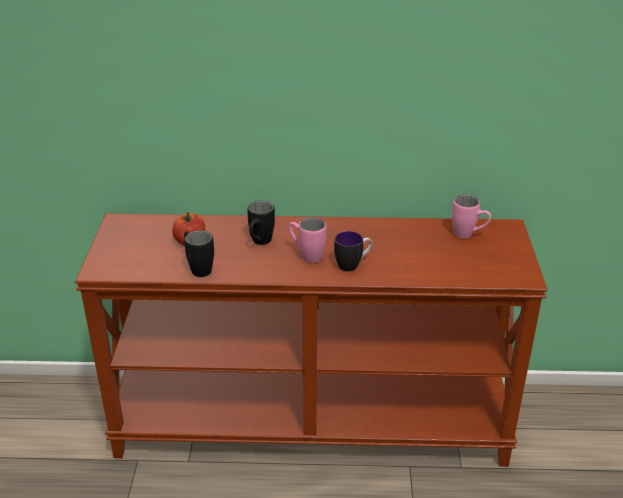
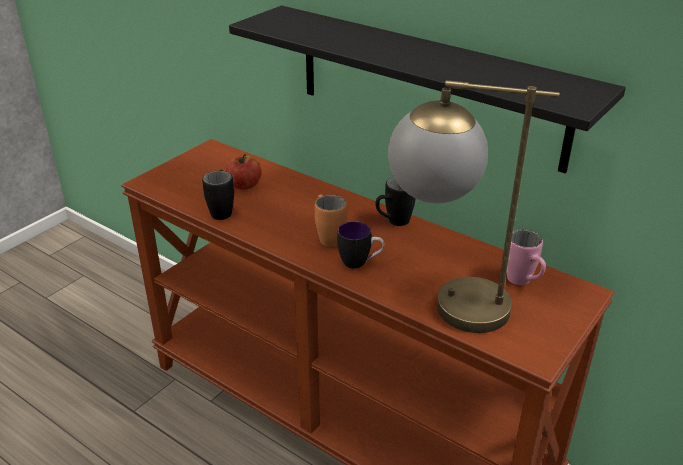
camera: 35 degrees right, 0 degrees up
(259, 243) = (300, 209): black mug -> black mug (393, 223)
(306, 255) = (328, 236): pink mug -> orange mug
(349, 106) = (427, 86): none -> black shelf
(439, 269) = (445, 305): none -> table lamp

